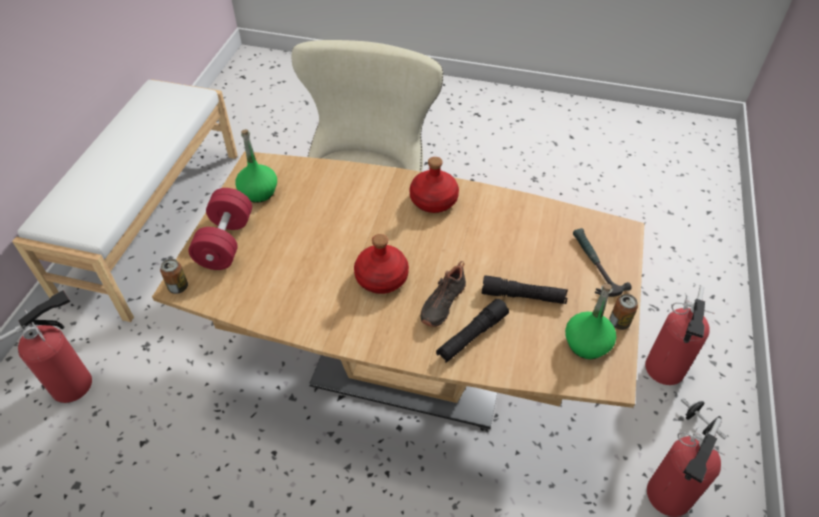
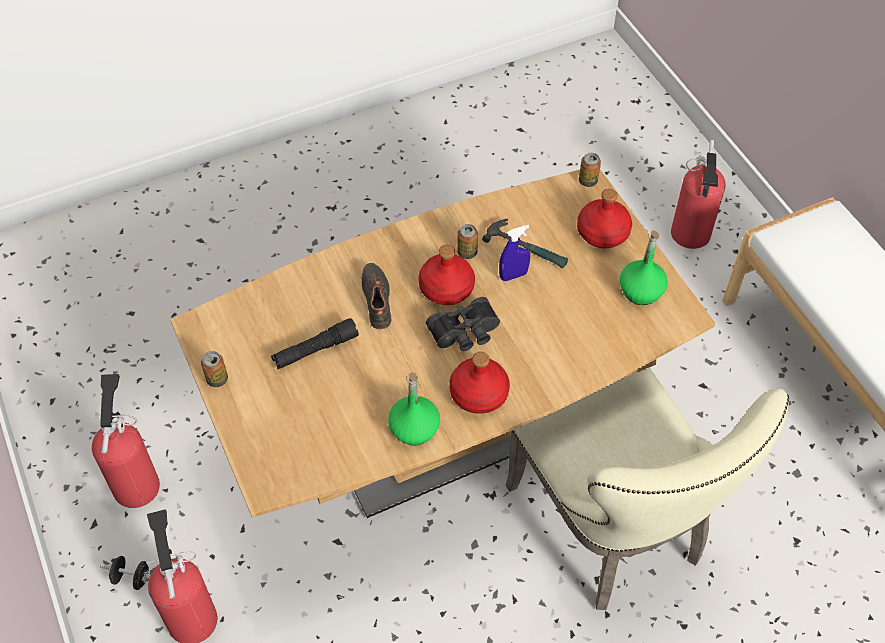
camera: 140 degrees right, 5 degrees up
(225, 242) = (603, 233): red dumbbell -> red bottle
(324, 255) = (513, 275): none -> blue spray bottle
(336, 294) = (467, 252): none -> can
(402, 239) = (465, 333): none -> black binoculars
(471, 336) = (331, 289): black flashlight -> none
(586, 343) = (234, 342): green bottle -> green bottle (414, 429)
(594, 265) = (272, 424): hammer -> hammer (527, 248)

